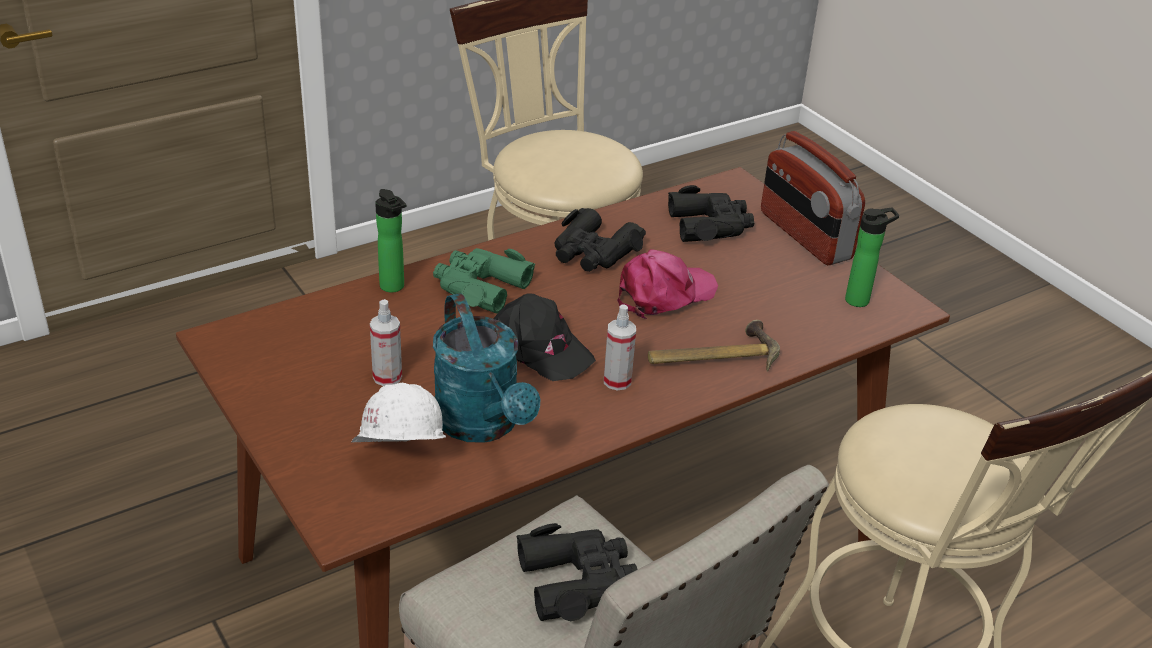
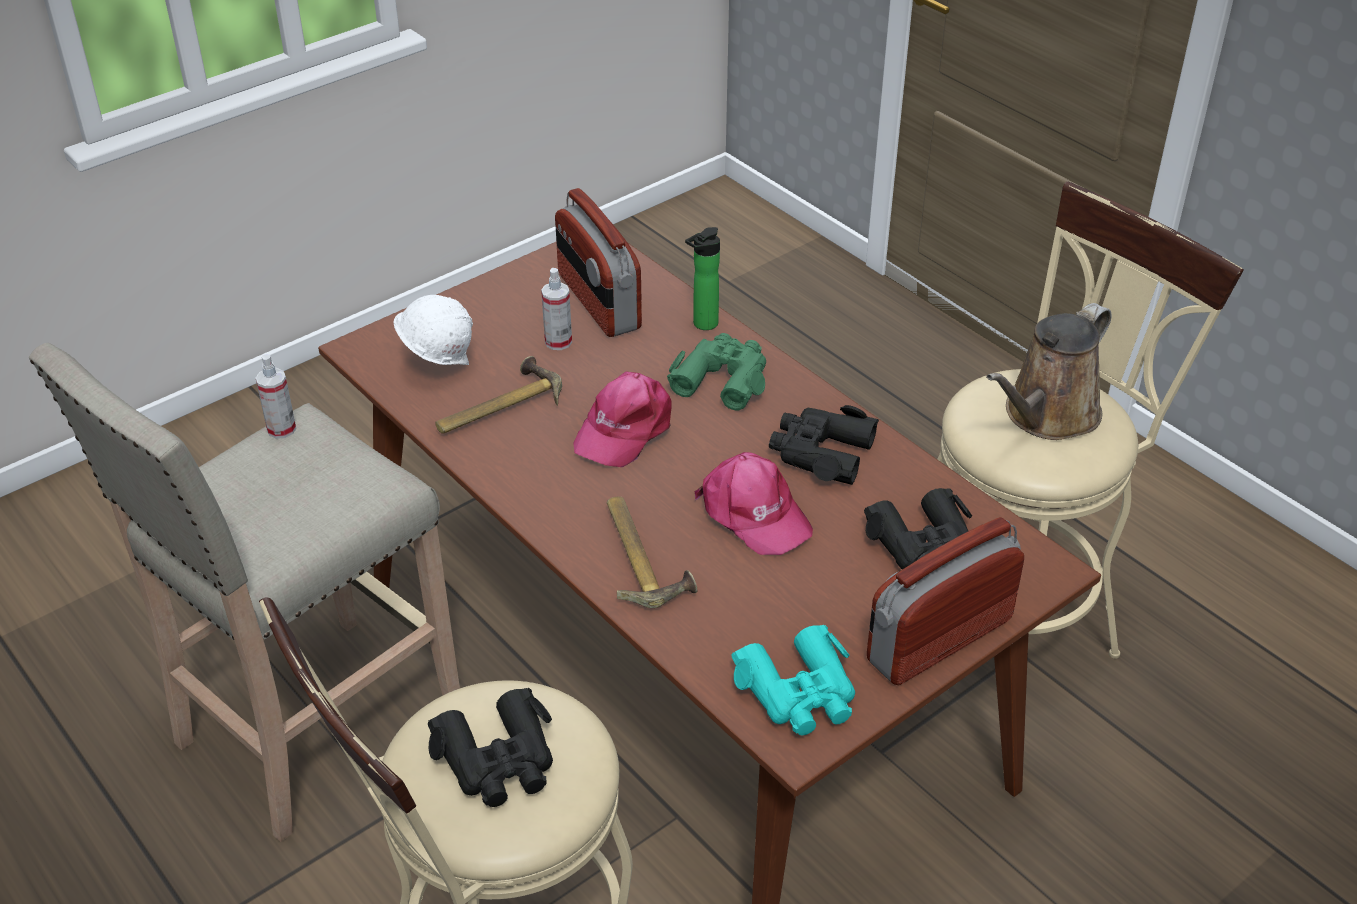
camera: 85 degrees right, 5 degrees up
(328, 345) = (598, 302): none -> radio
(483, 425) = (497, 406): turquoise watering can -> hammer
(538, 349) = (624, 428): black cap -> pink cap
(568, 153) = (1047, 416): none -> brown watering can
(578, 581) = (310, 490): black binoculars -> black binoculars (499, 761)
(617, 381) = (582, 487): spray bottle -> spray bottle (281, 429)
(860, 300) = (799, 693): bottle -> turquoise binoculars

